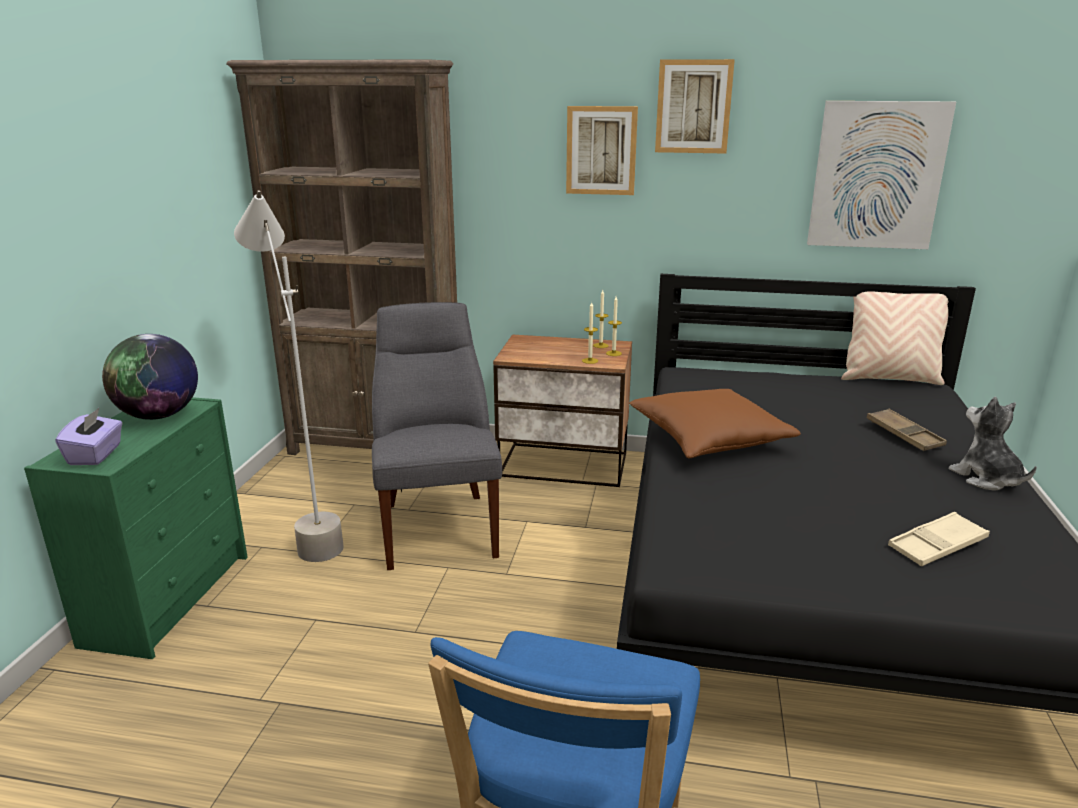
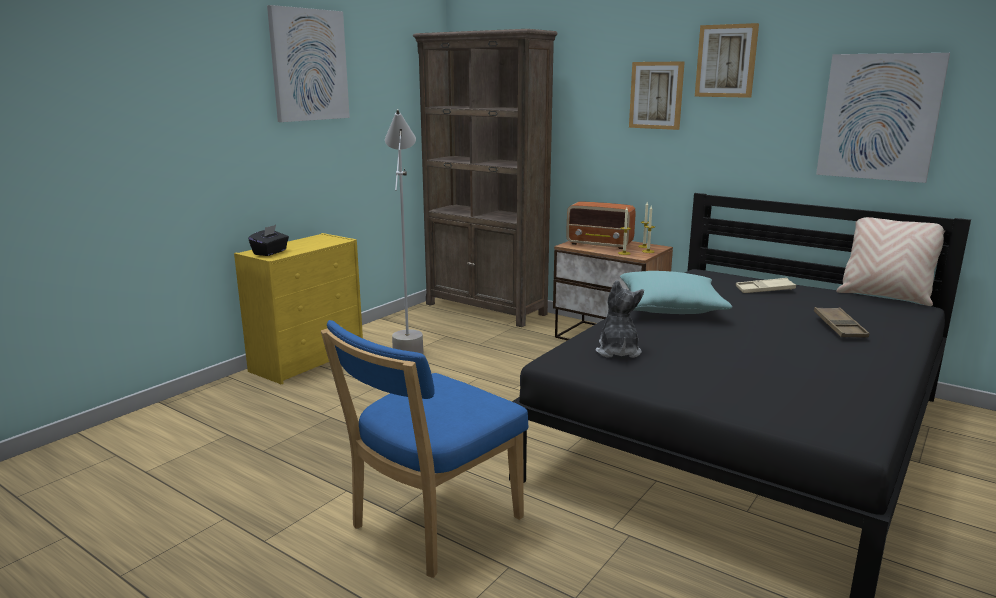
camera: 25 degrees right, 5 degrees down
(90, 123) = (309, 65): none -> picture
(96, 455) = (270, 252): purple tissue box -> black tissue box
(159, 416) = (317, 242): globe -> none
(169, 597) = (309, 360): green dresser -> yellow dresser
(438, 526) = (490, 356): grey chair -> none
(547, 350) = (600, 244): none -> radio
(709, 439) = (670, 308): brown pillow -> turquoise pillow
(937, 545) = (773, 385): beige tray -> beige tray (764, 290)
(986, 479) = (879, 361): plush toy -> plush toy (617, 351)

